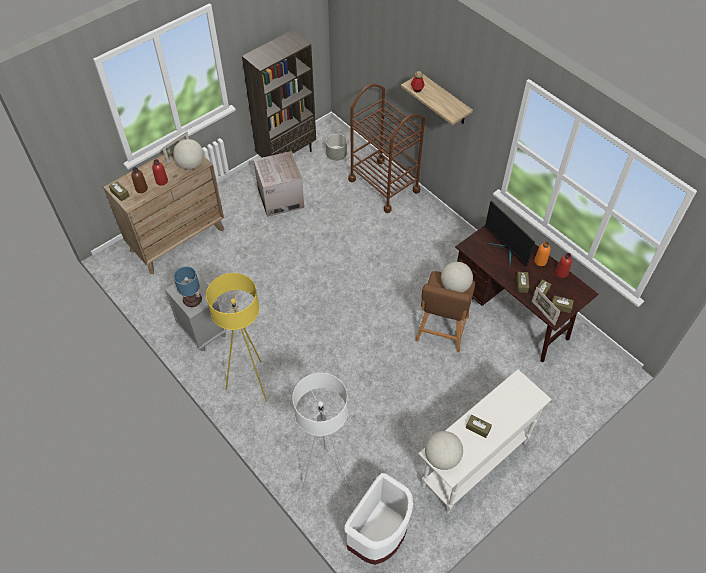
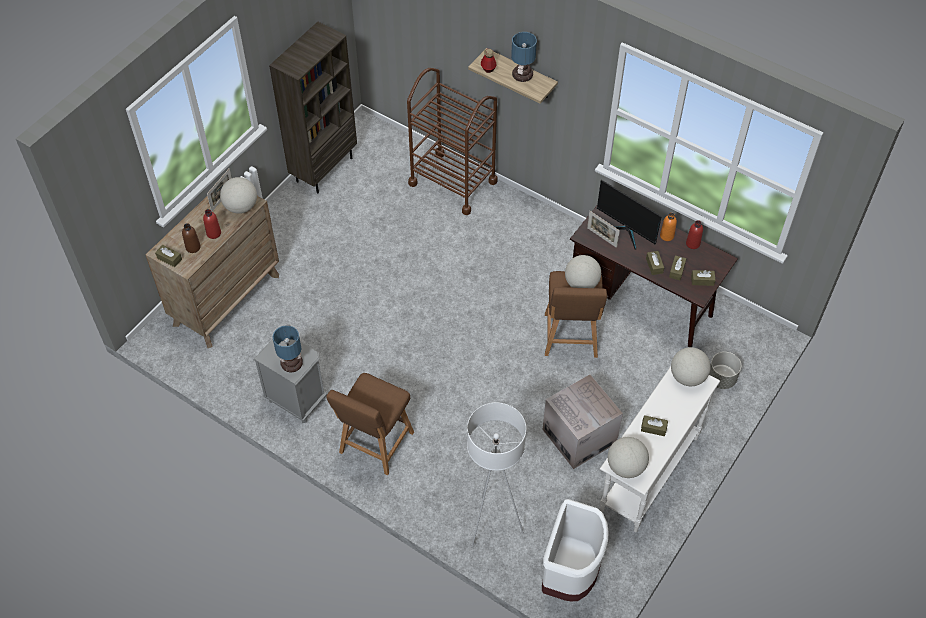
camera: 15 degrees left, 0 degrees up
(251, 383) = (374, 445): yellow floor lamp -> brown stool
(280, 198) = (334, 223): cardboard box -> cardboard box (579, 436)
(336, 155) = (384, 157): grey planter -> grey planter (721, 379)
(444, 100) = (522, 76): none -> table lamp
(522, 389) = (687, 377): none -> globe
(543, 313) = (685, 292): picture frame -> picture frame (601, 237)

